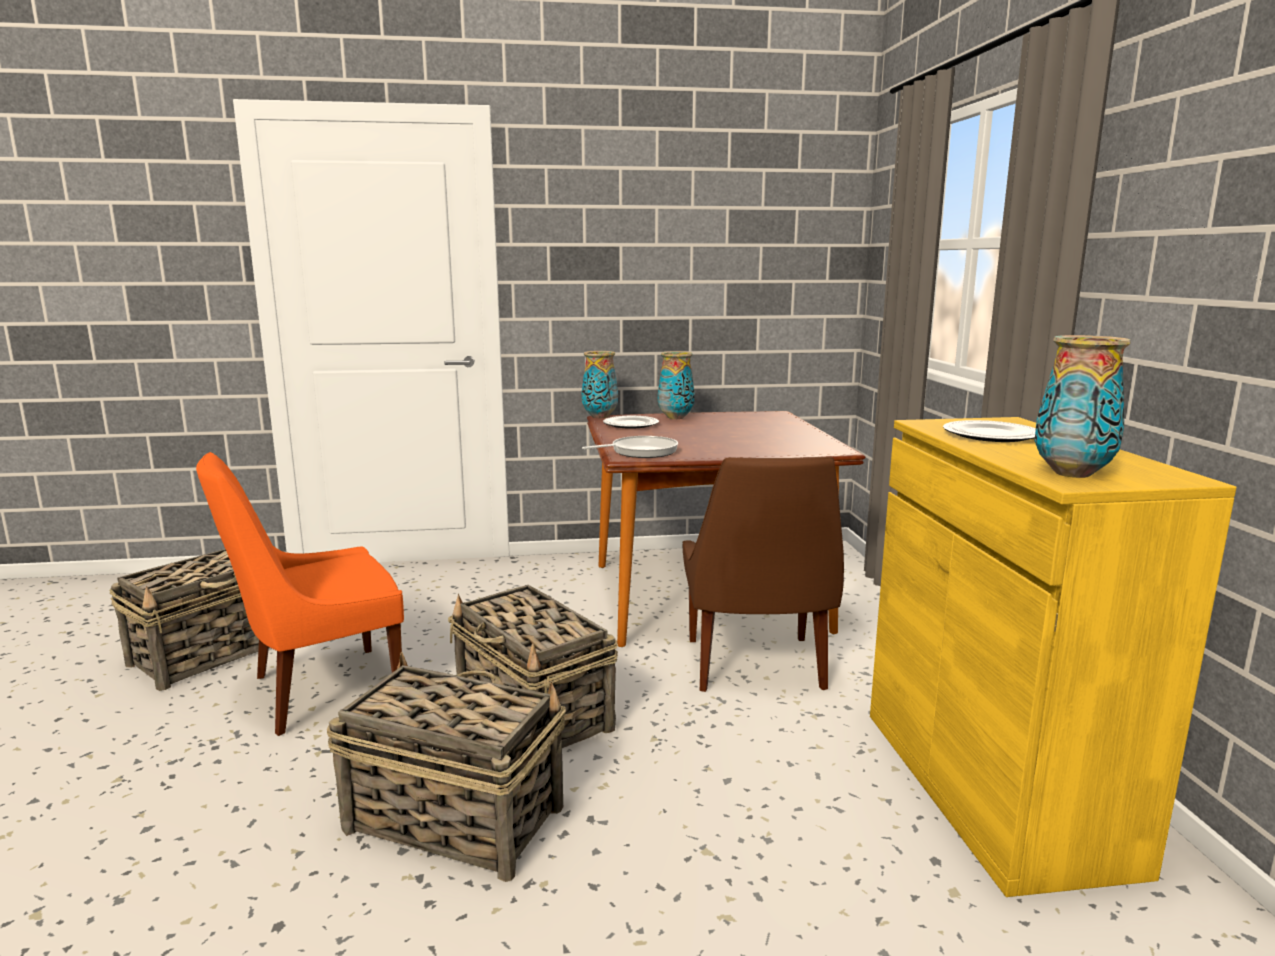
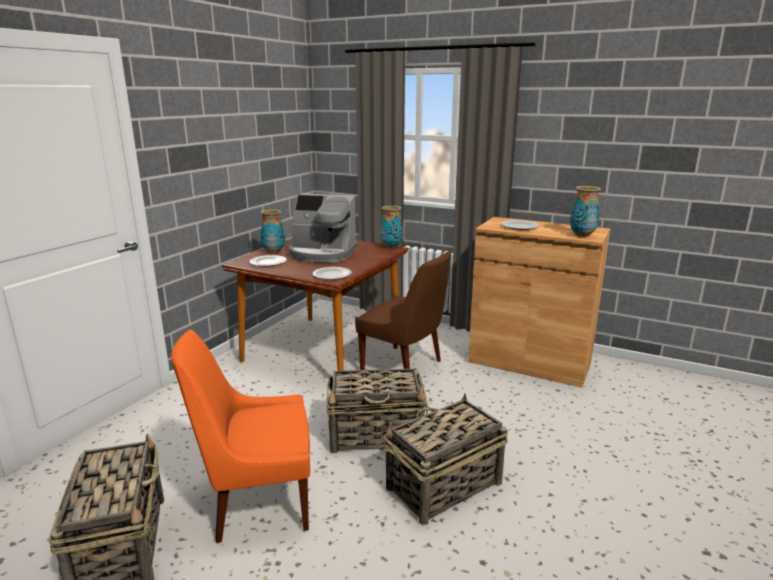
camera: 55 degrees left, 5 degrees up
(320, 691) = (257, 502): orange chair -> orange chair turned 75 degrees clockwise
(600, 417) = (233, 263): vase -> vase (391, 246)
(640, 452) = (332, 275): frying pan -> plate
(718, 432) = (322, 254): none -> coffee machine
(992, 786) = (529, 362): yellow cabinet -> brown cabinet

